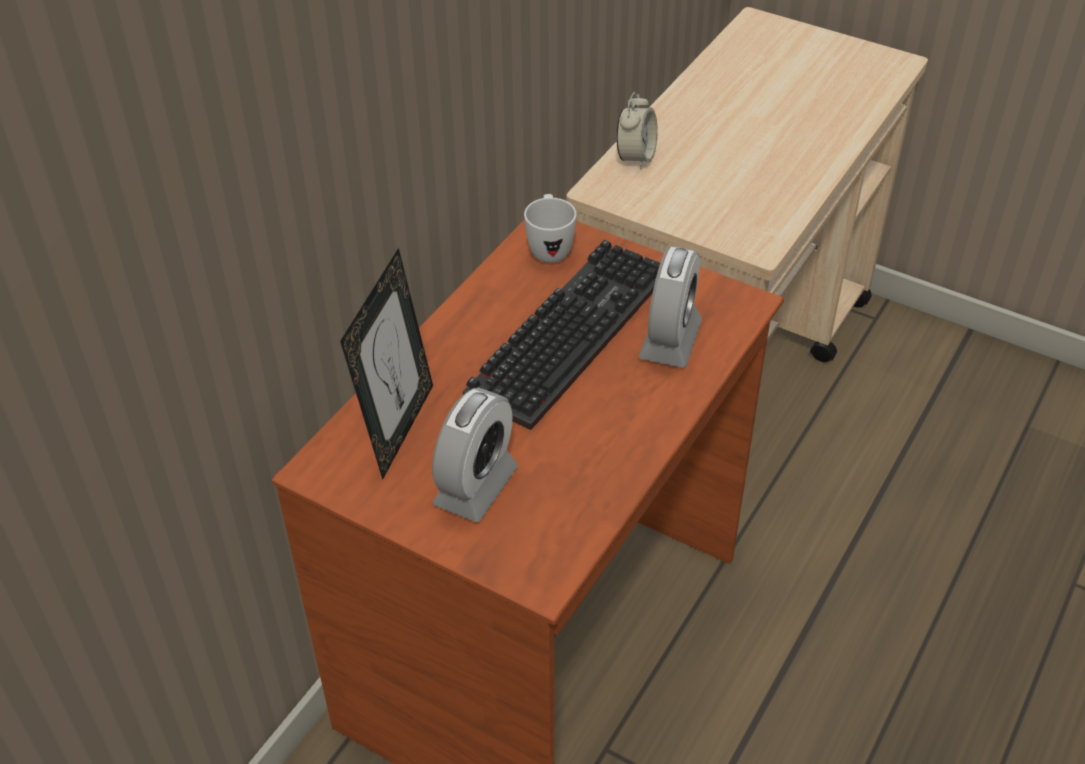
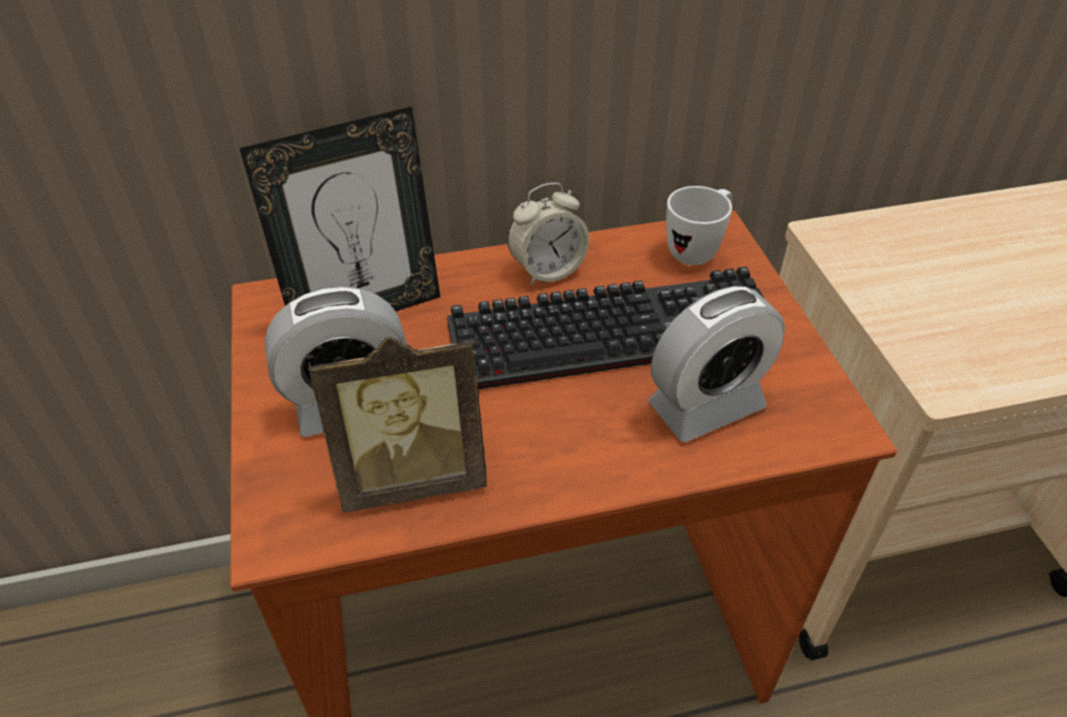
camera: 45 degrees right, 0 degrees up
(570, 493) = (412, 477): none -> picture frame
(636, 157) = (903, 228): alarm clock -> alarm clock (547, 270)

